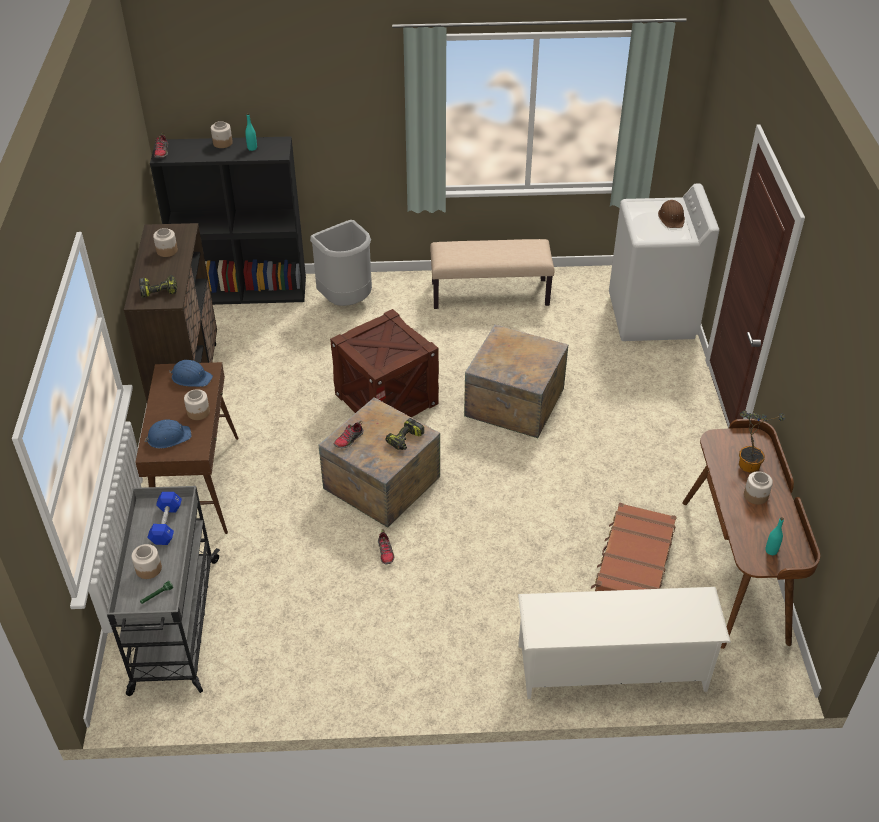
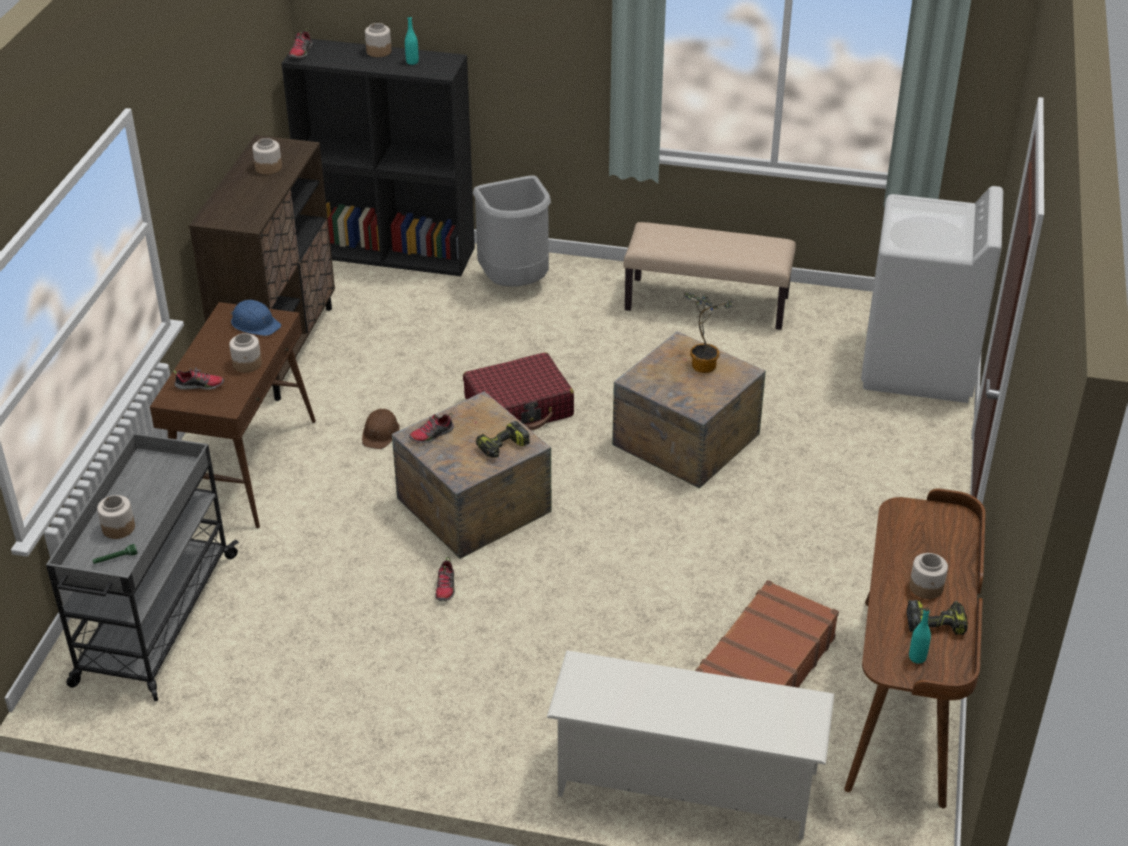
camera: 15 degrees right, 5 degrees down
(159, 290) = (240, 210): power drill -> power drill (936, 623)
(166, 524) = (159, 483): blue dumbbell -> none
(168, 437) = (200, 385): blue hard hat -> shoe
(386, 399) = (519, 407): crate -> red suitcase
(671, 218) = (947, 226): brown hard hat -> brown hard hat (380, 433)
(747, 462) = (932, 545): potted plant -> potted plant (703, 363)

